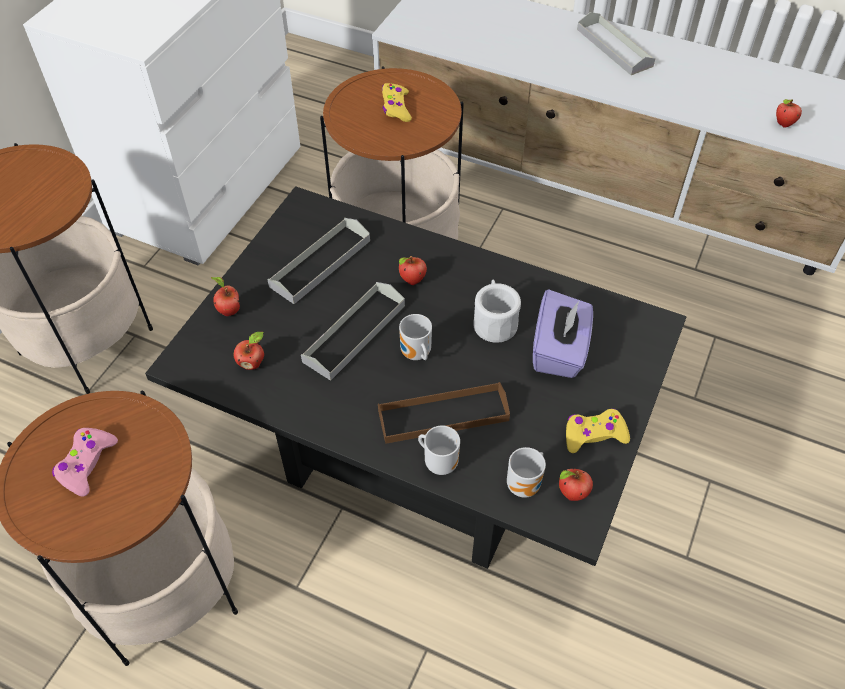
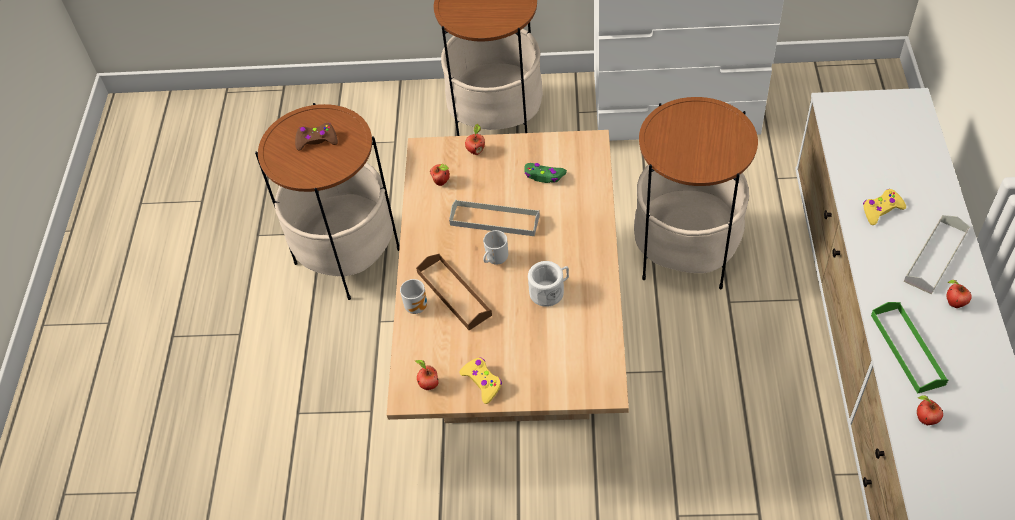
camera: 70 degrees right, 0 degrees up
(86, 464) = (316, 140): pink game controller -> brown game controller
(320, 263) = (544, 176): grey tray -> green game controller
(396, 107) = (703, 139): yellow game controller -> yellow game controller (881, 210)
(412, 281) = (559, 231): apple -> apple (953, 303)
(422, 452) = (516, 346): black coffee table -> beige coffee table
(526, 485) = (422, 357): mug -> none
(559, 350) = (545, 338): purple tissue box -> none
(705, 103) = (907, 349): none -> green tray

